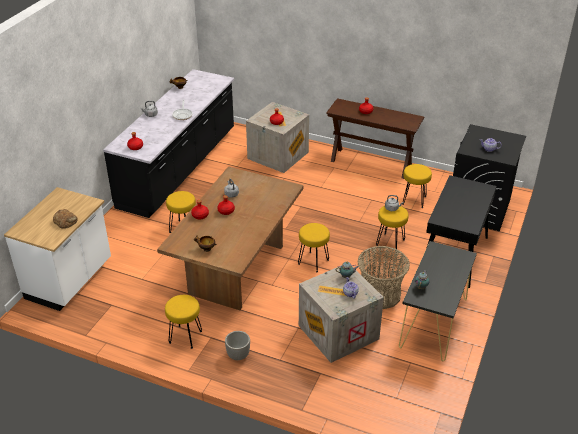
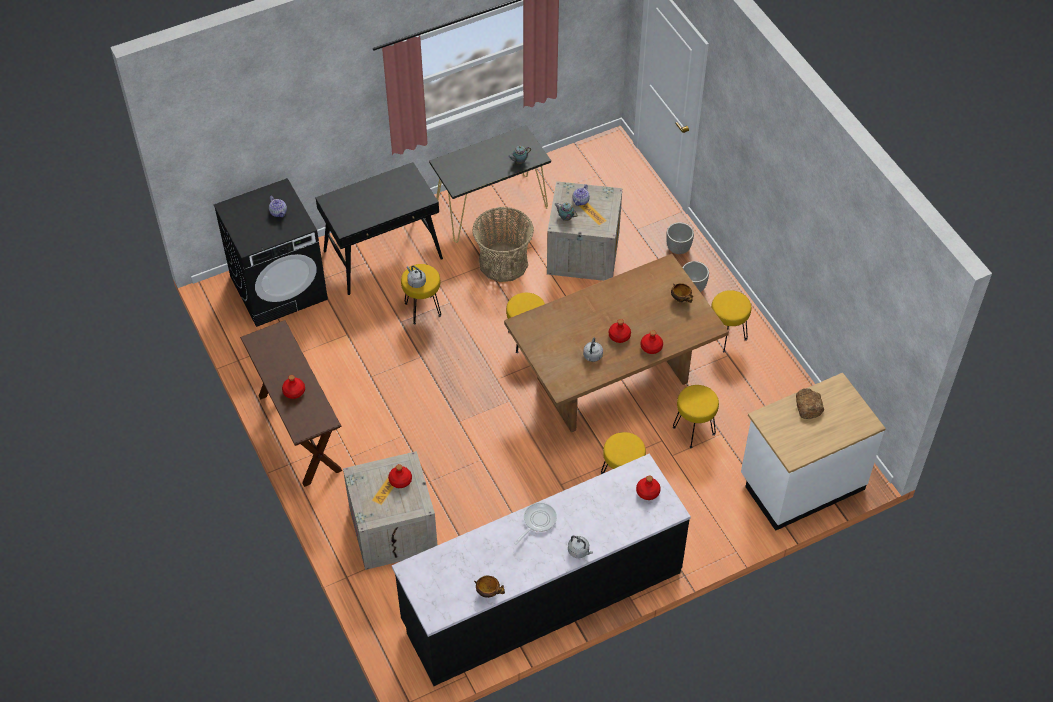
camera: 140 degrees left, 15 degrees up
(275, 378) = (678, 248): none -> planter
(414, 200) = (327, 344): yellow stool -> yellow stool (693, 431)

